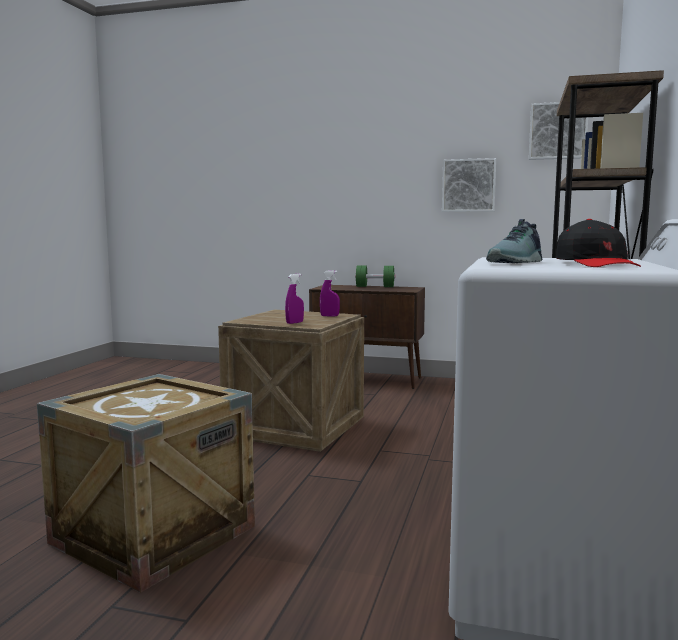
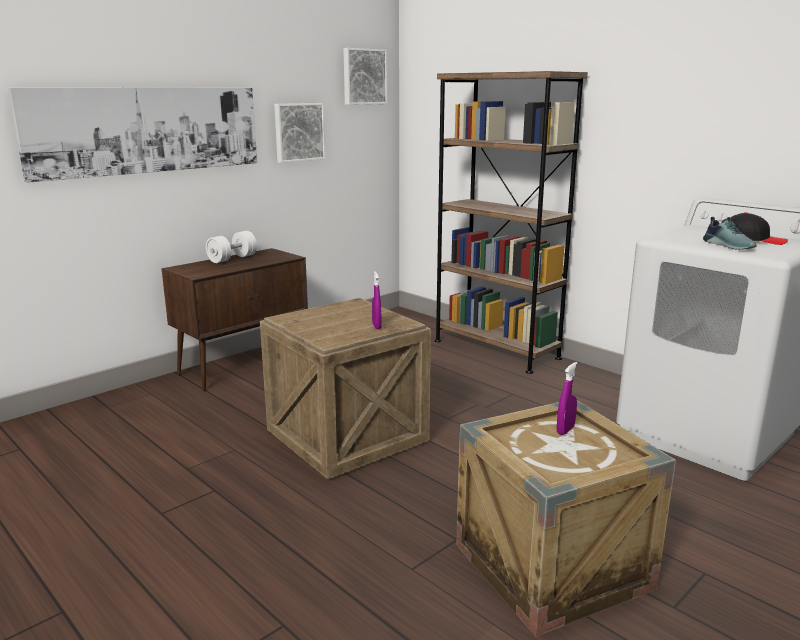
camera: 60 degrees left, 10 degrees up
(329, 181) = (147, 130): none -> picture
(329, 316) = (354, 308): purple spray bottle -> purple spray bottle (565, 430)
(375, 286) = (232, 259): green dumbbell -> white dumbbell

